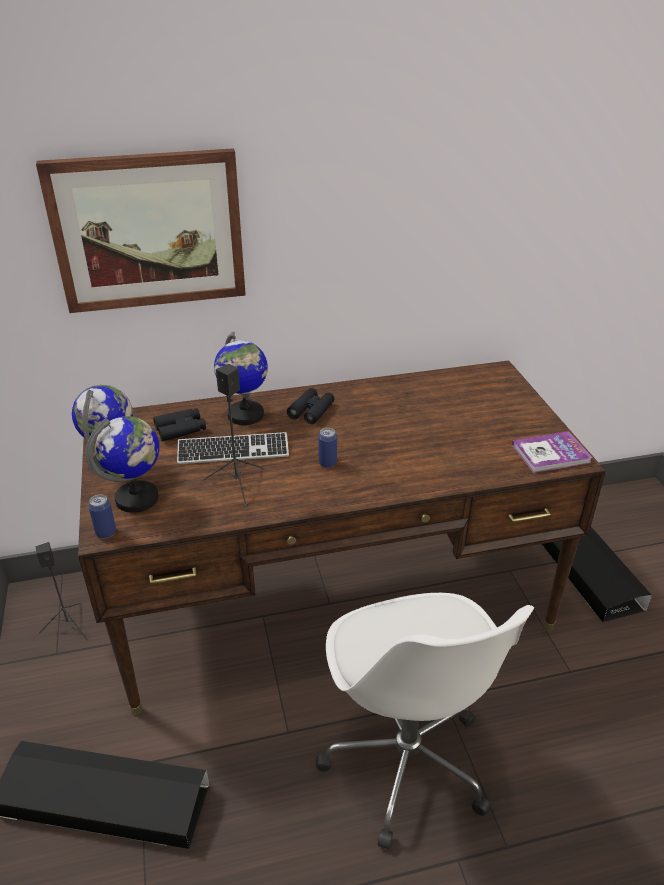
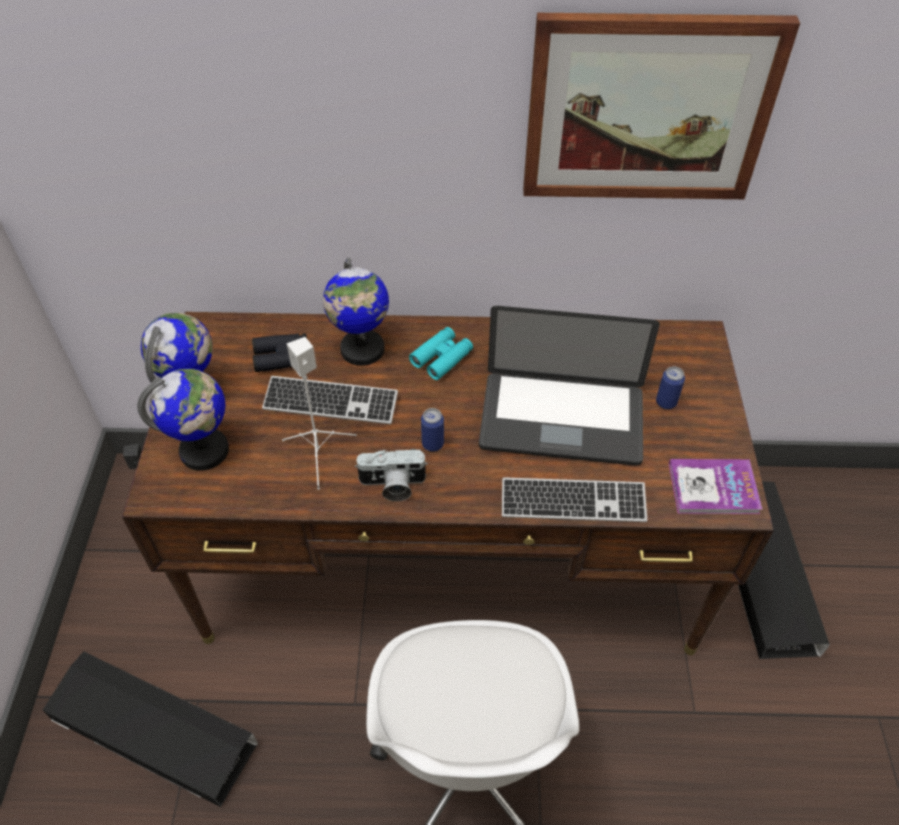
camera: 15 degrees right, 15 degrees up
(106, 532) = (158, 492): can -> can (666, 402)
(148, 231) = (253, 124): picture -> picture (648, 109)
(237, 485) = (319, 455): black speaker -> white speaker
(306, 494) = (392, 485): none -> camera
(311, 410) = (442, 358): black binoculars -> turquoise binoculars
(420, 433) = (561, 420): none -> laptop
(453, 479) = (573, 502): none -> keyboard

